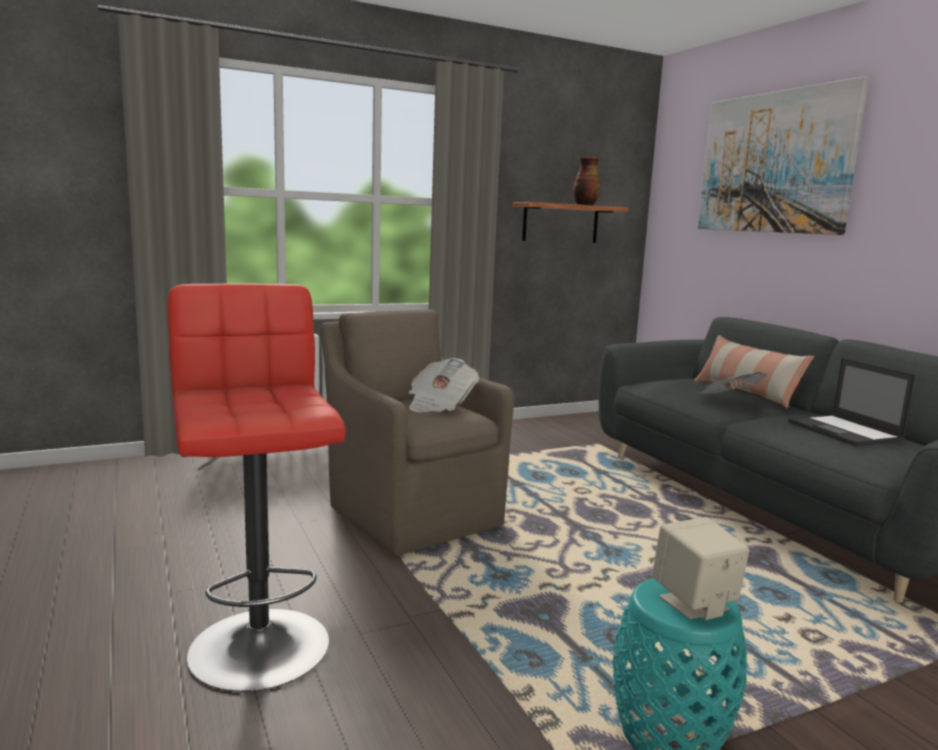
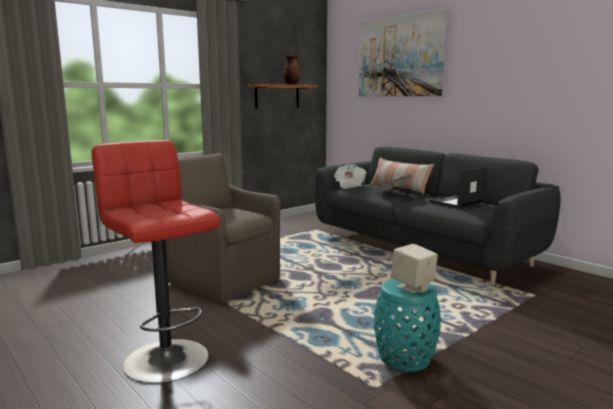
camera: 15 degrees left, 0 degrees up
(439, 405) = (235, 210): newspaper -> newspaper (349, 185)
(845, 432) = (456, 202): laptop -> laptop turned 90 degrees clockwise

